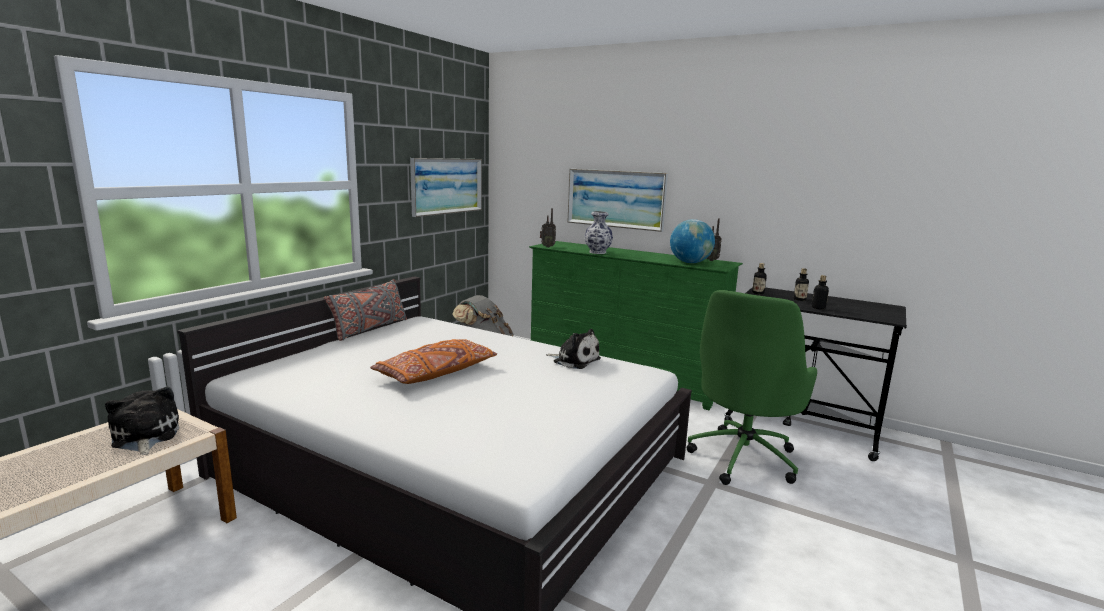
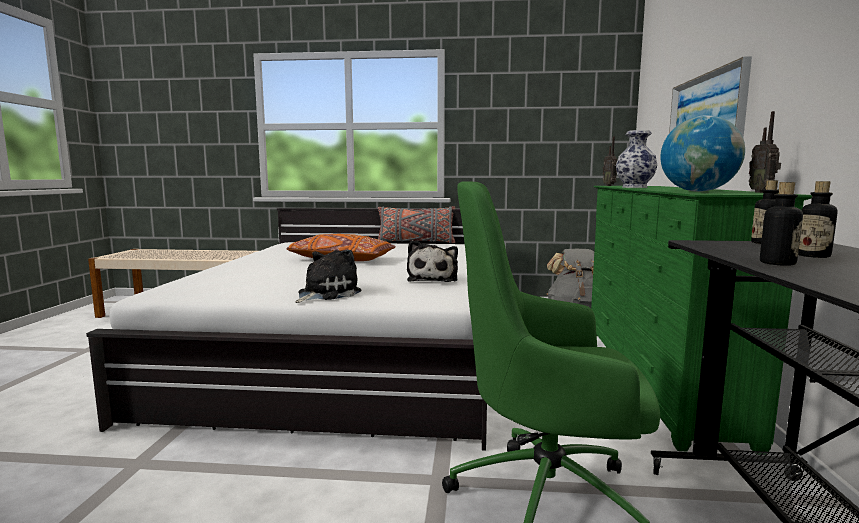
camera: 65 degrees right, 5 degrees down
(144, 437) = (226, 255): plush toy -> plush toy (326, 294)
(447, 186) = (560, 129): picture -> none

